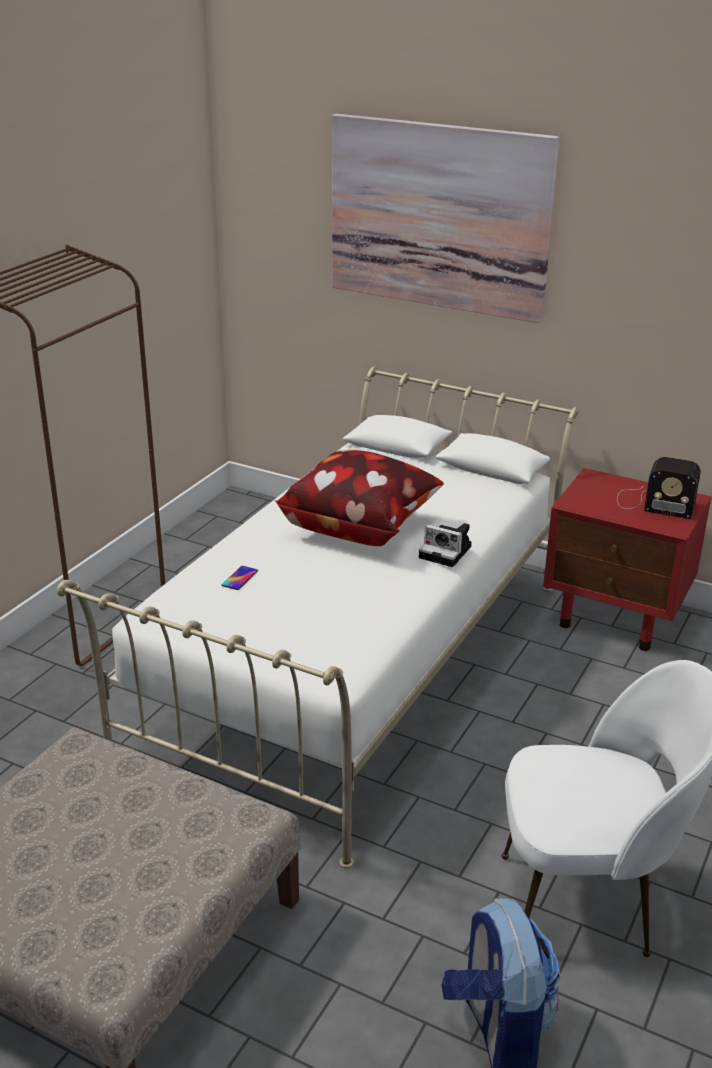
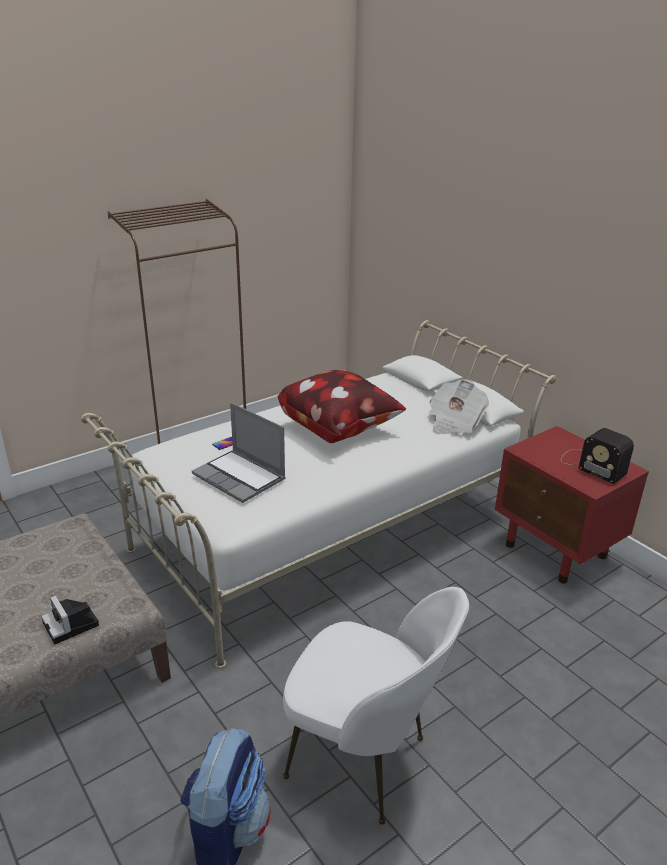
camera: 25 degrees right, 0 degrees up
(298, 616) = (240, 477): none -> laptop
(438, 216) = (478, 210): picture -> none
(447, 552) = (385, 460): camera -> camera (72, 625)
(483, 488) = (454, 422): none -> newspaper

